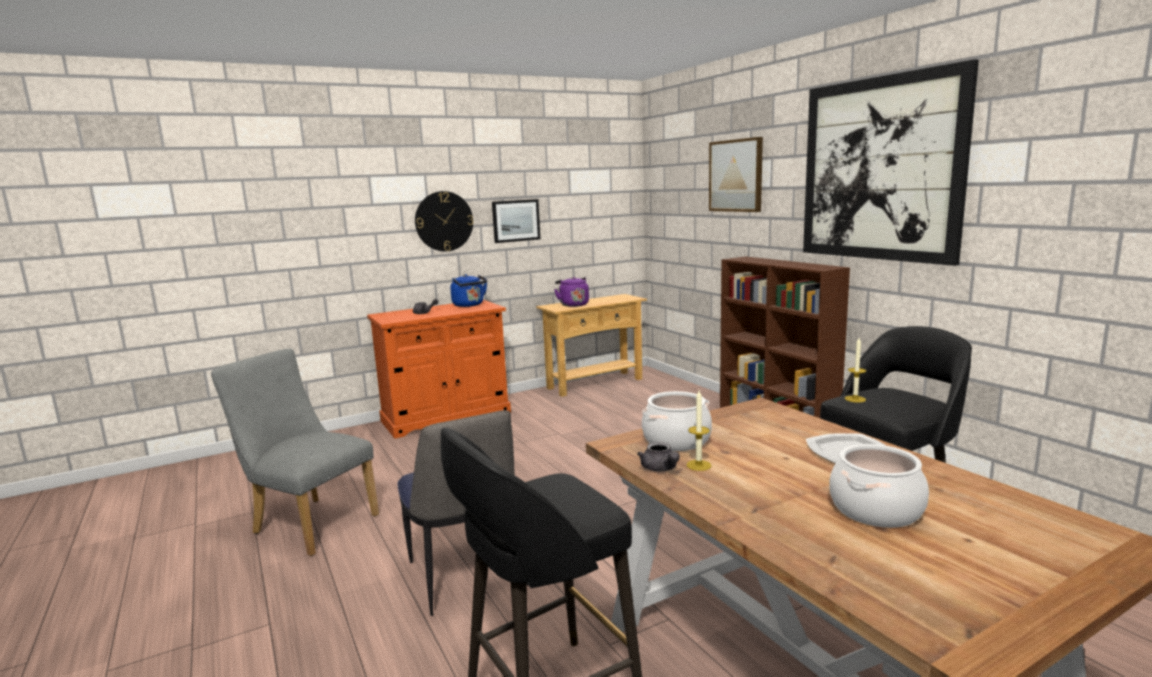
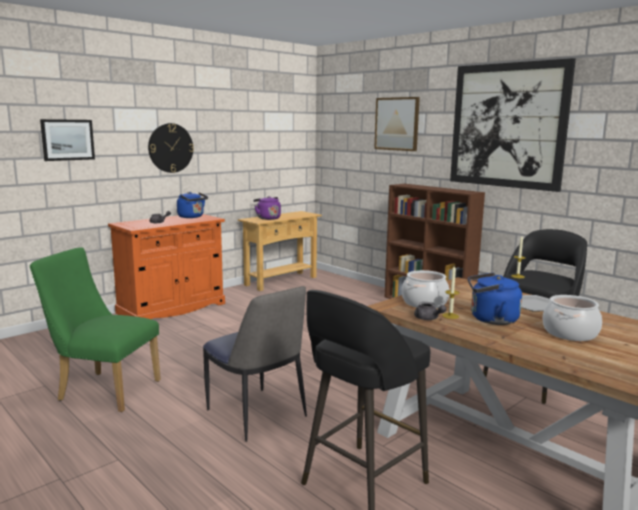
camera: 15 degrees left, 0 degrees up
(309, 523) = (103, 390): grey chair -> green chair
(516, 220) = (224, 150): picture -> picture (67, 140)
(758, 475) = (490, 319): none -> blue kettle

